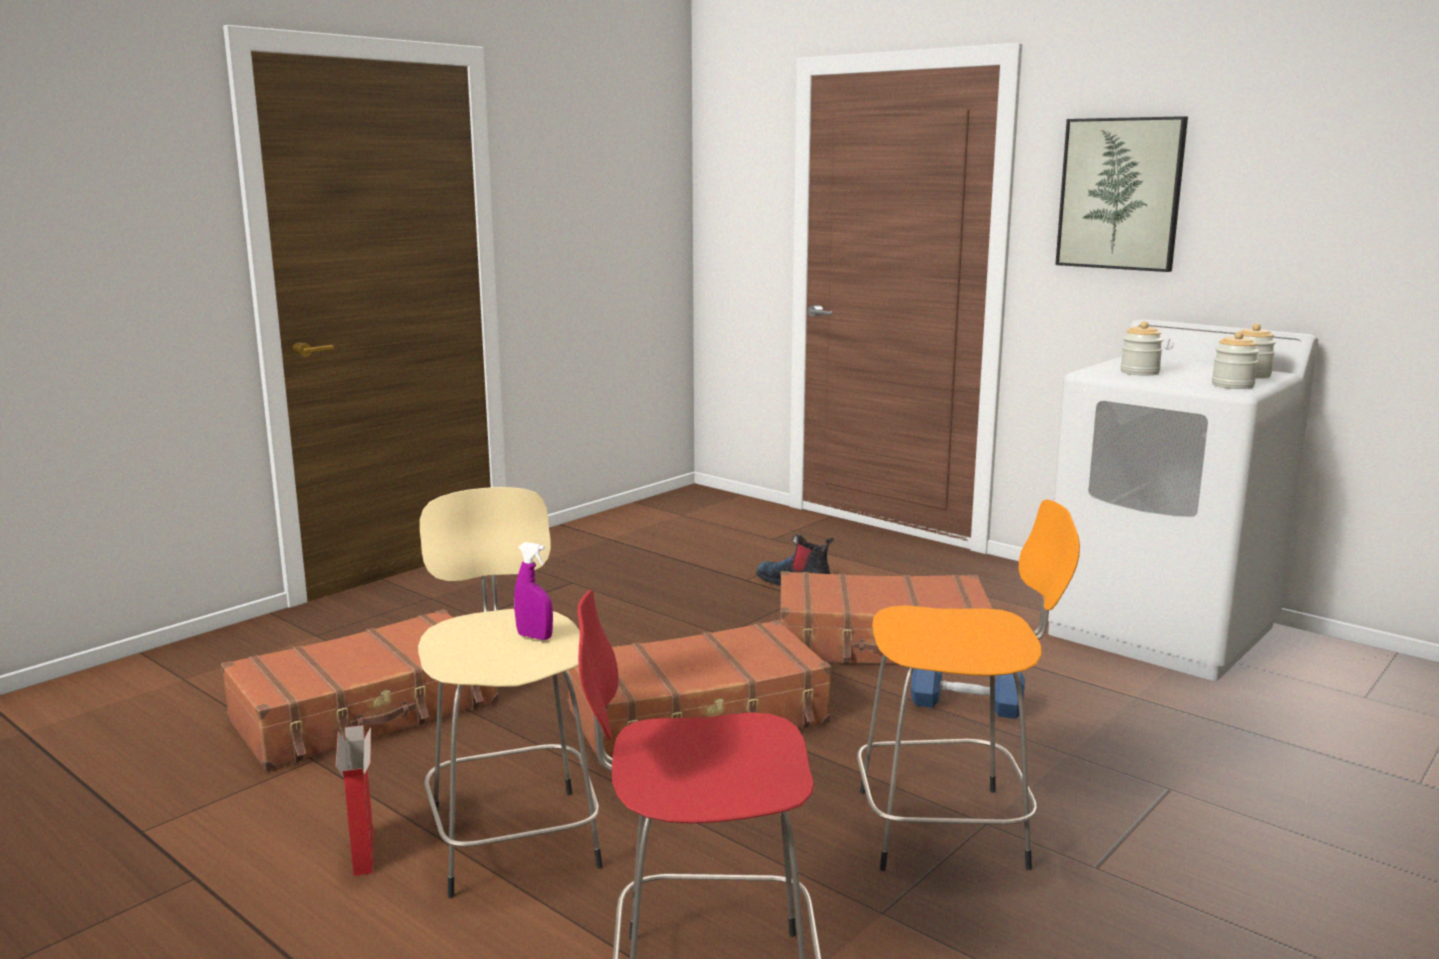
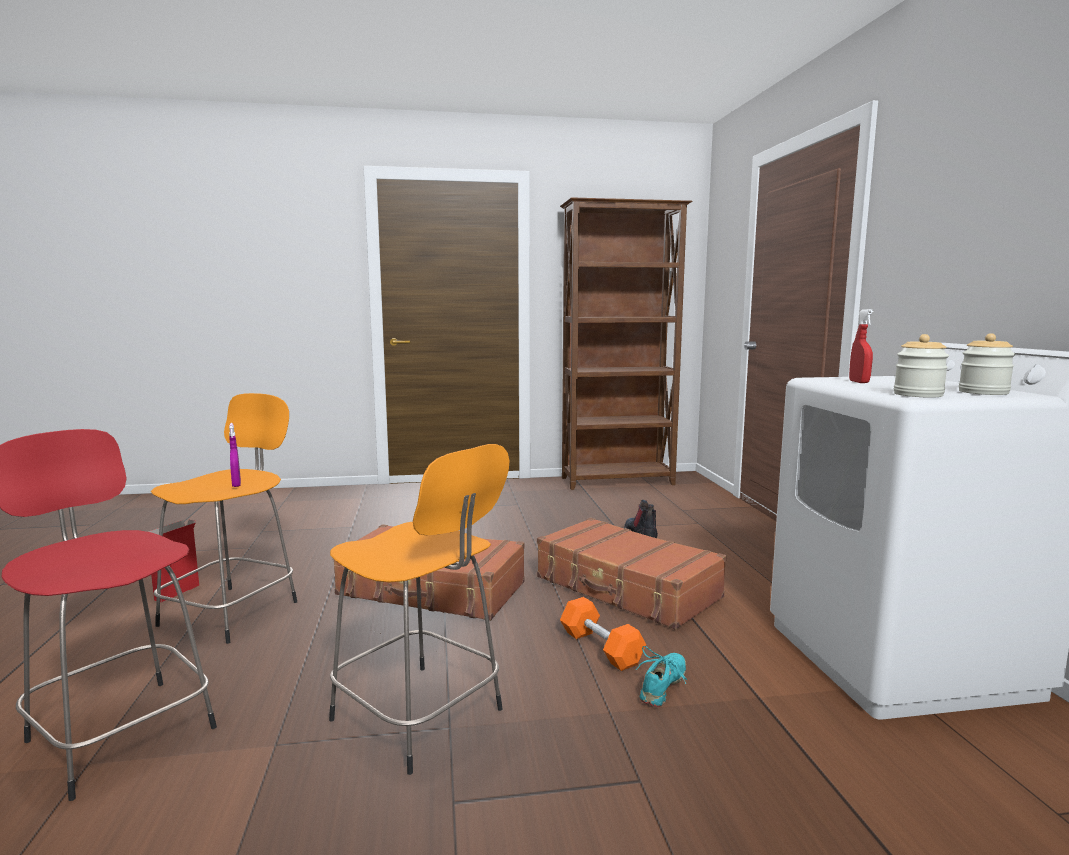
camera: 40 degrees right, 5 degrees down
(367, 712) = (308, 535): brown suitcase -> none
(513, 836) = (233, 611): beige stool -> orange stool
(635, 519) = (618, 481): none -> brown bookcase
(966, 707) = (601, 648): blue dumbbell -> orange dumbbell
(1065, 717) = (663, 686): none -> turquoise shoe
(1120, 194) = (939, 221): picture -> none
(1139, 372) = (859, 382): jar -> red spray bottle

